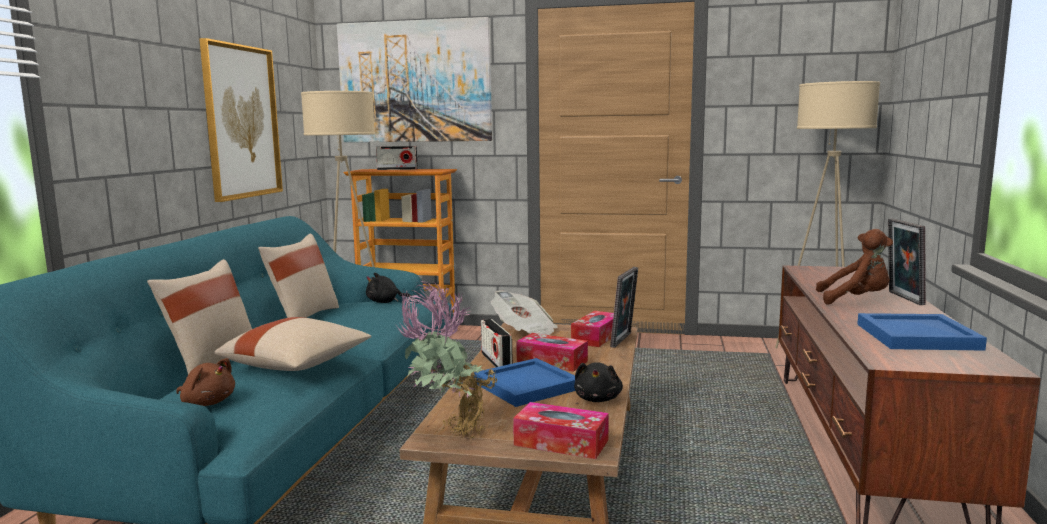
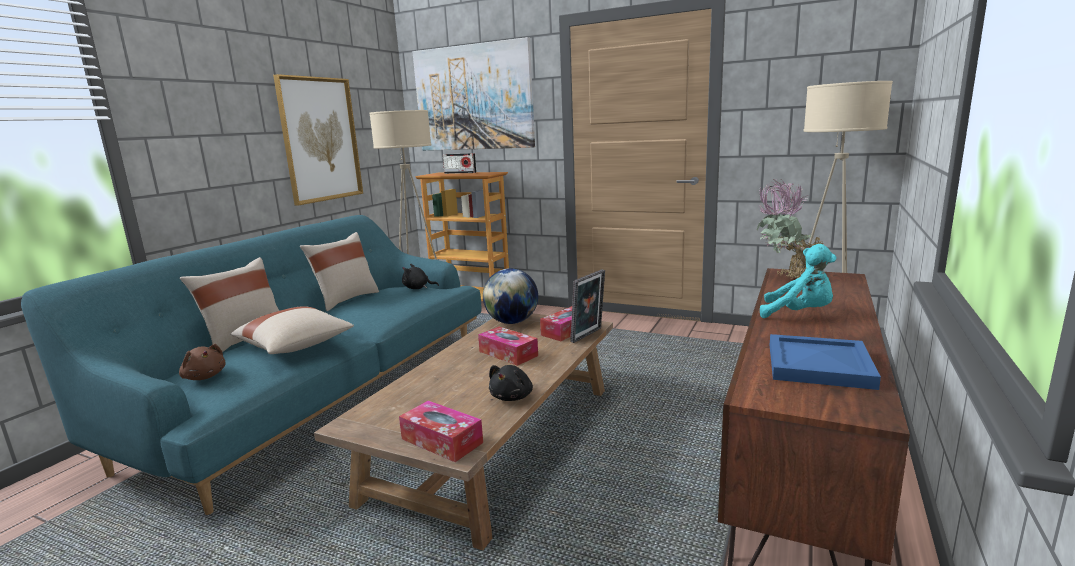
camera: 15 degrees right, 5 degrees up
(448, 433) = (362, 420): potted plant -> potted plant (783, 278)
(496, 361) = (463, 350): radio -> none
(525, 332) = (512, 322): newspaper -> globe
(528, 386) = (467, 378): blue tray -> none
(856, 300) = (799, 314): brown plush toy -> turquoise plush toy
(902, 298) = (852, 314): picture frame -> none

